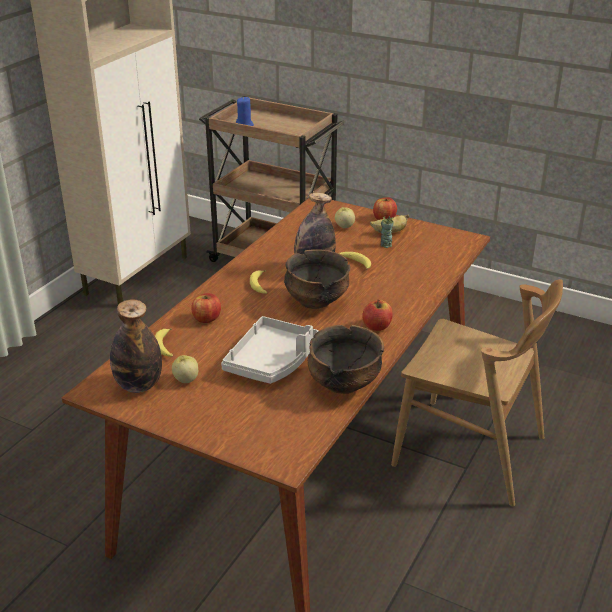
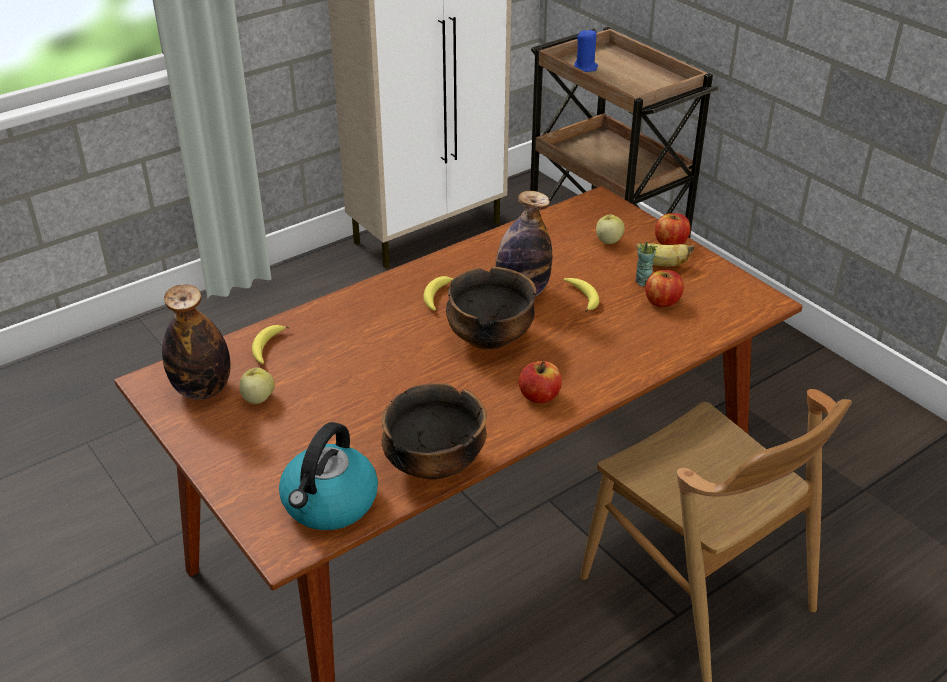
camera: 25 degrees right, 5 degrees up
(206, 318) = (342, 325): apple -> apple (662, 301)
(272, 361) = (373, 405): grey tray -> none
(294, 428) = (329, 504): none -> kettle

